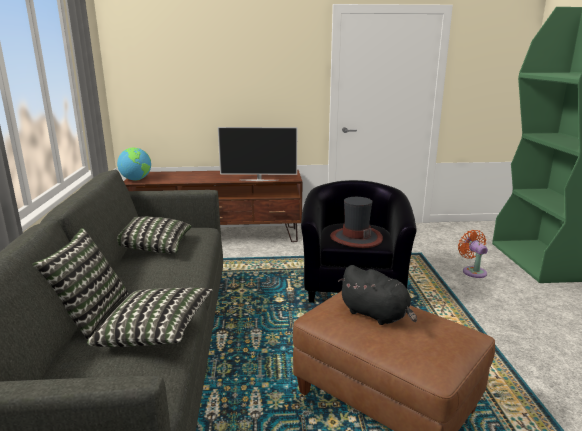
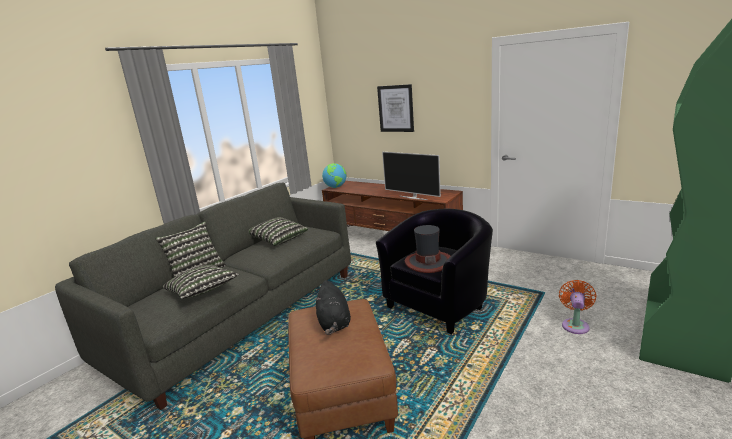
camera: 40 degrees right, 0 degrees up
(214, 77) = (396, 108): none -> picture

